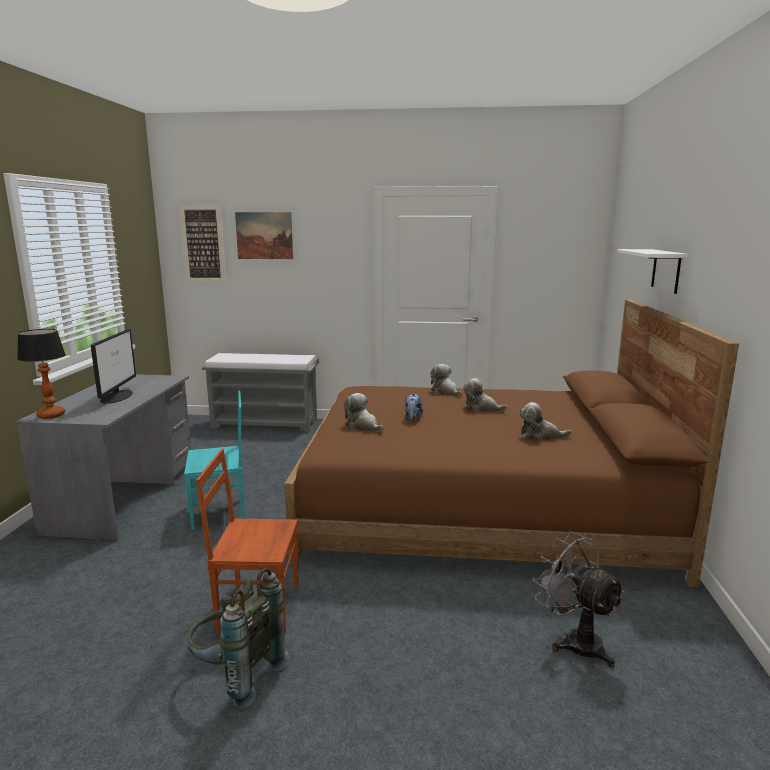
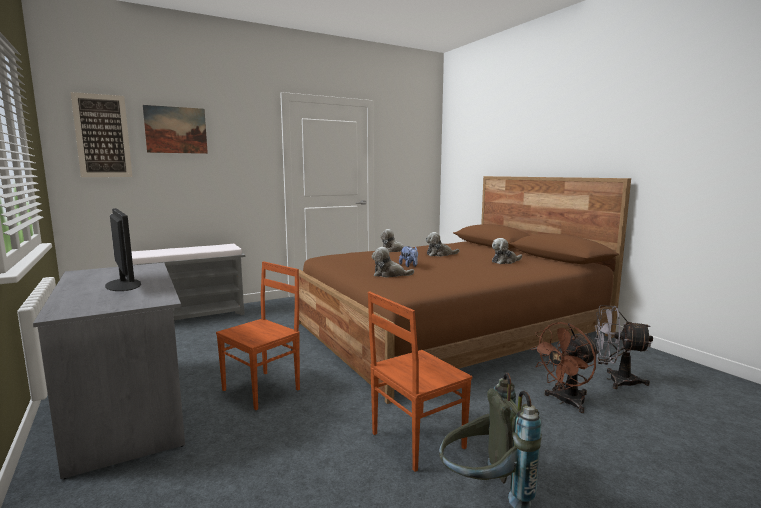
camera: 35 degrees left, 5 degrees down
(50, 415) = (76, 309): table lamp -> none
(220, 513) = (263, 389): turquoise chair -> brown chair
(459, 637) = (565, 402): none -> brown fan
(666, 270) = (525, 151): white shelf -> none

